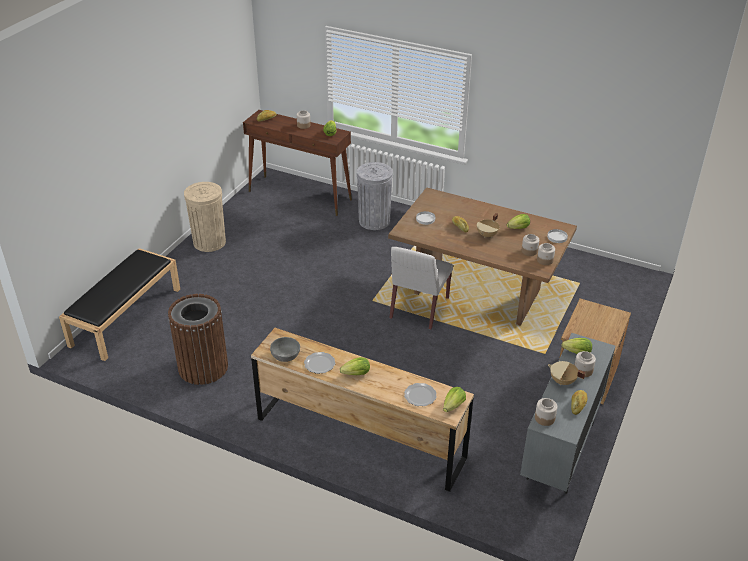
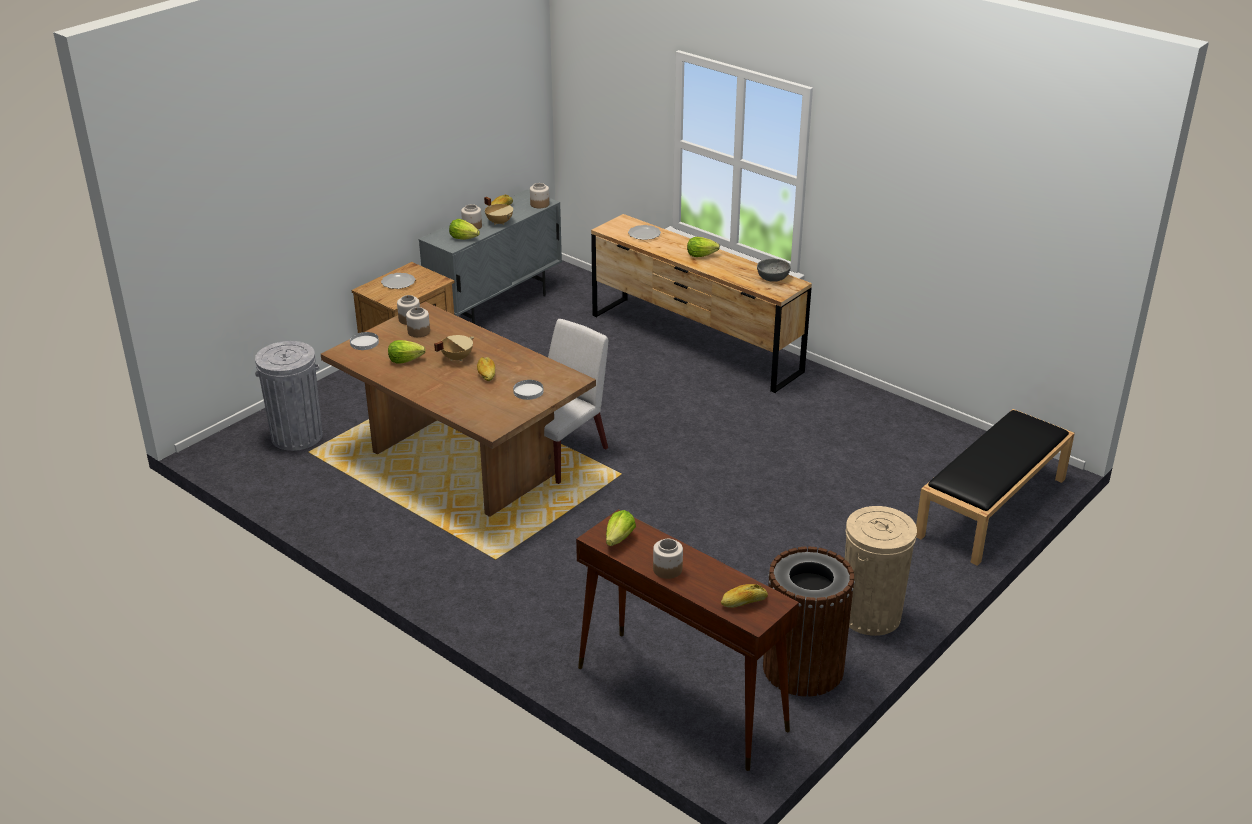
camera: 165 degrees left, 5 degrees down
(203, 367) = (870, 429): brown trash can -> brown trash can (802, 668)
(319, 364) = (738, 267): plate -> plate (399, 282)
(374, 221) = (556, 609): grey trash can -> grey trash can (297, 436)
(453, 406) = (616, 224): lettuce -> none

